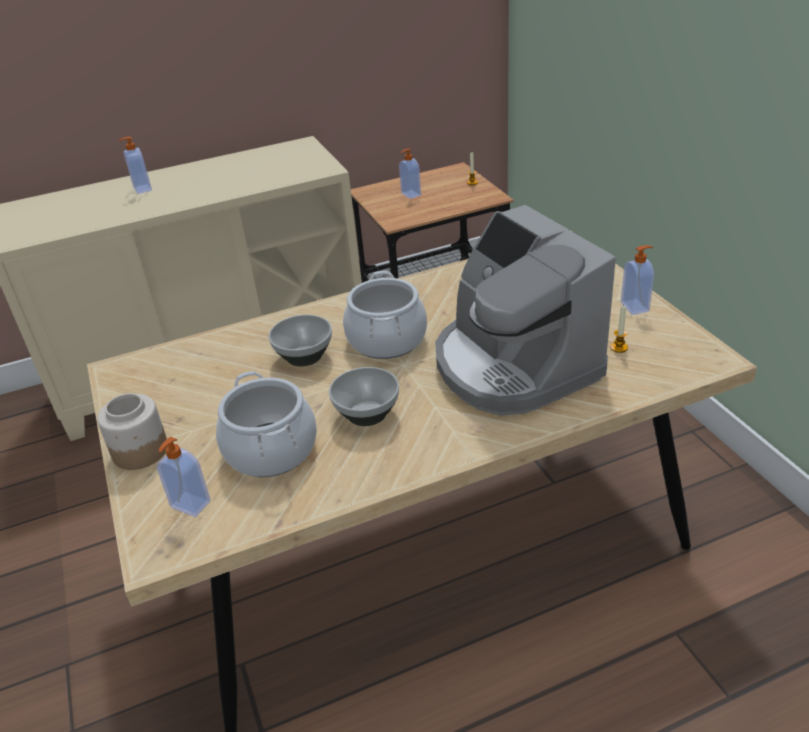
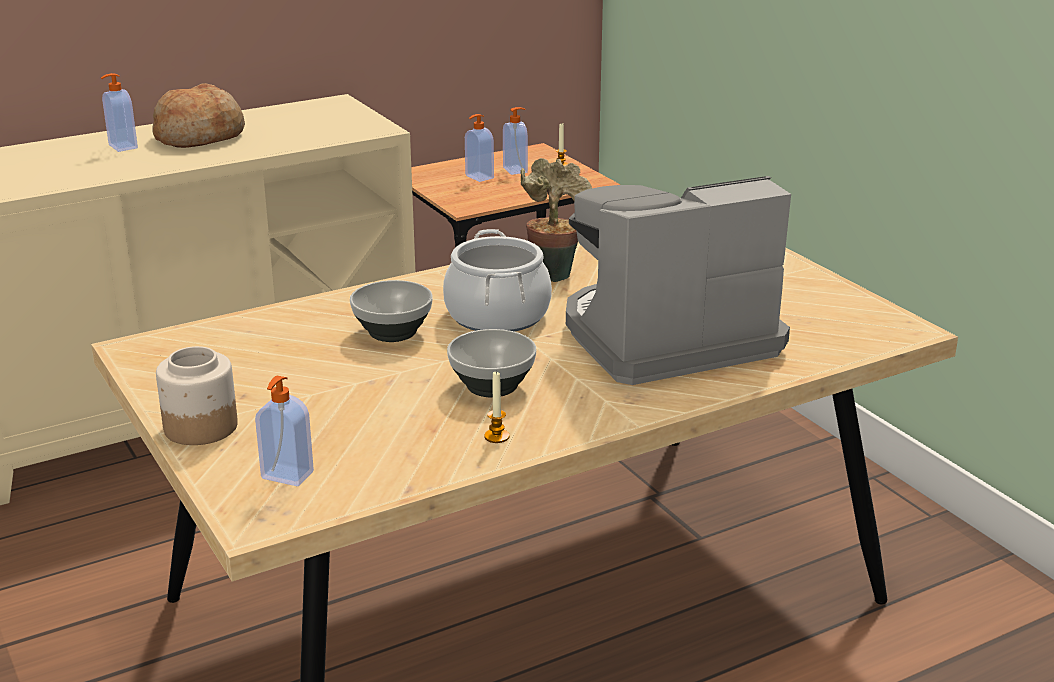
camera: 10 degrees left, 10 degrees down
(198, 178) = (200, 136): none -> bread
(271, 449) = (377, 422): cooking pot -> none
(438, 296) = (552, 272): none -> potted plant
(513, 365) = (666, 338): coffee machine -> coffee machine turned 105 degrees clockwise
(619, 347) = (792, 320): candle -> candle (496, 436)
(635, 307) = (805, 282): soap dispenser -> soap dispenser (516, 170)

